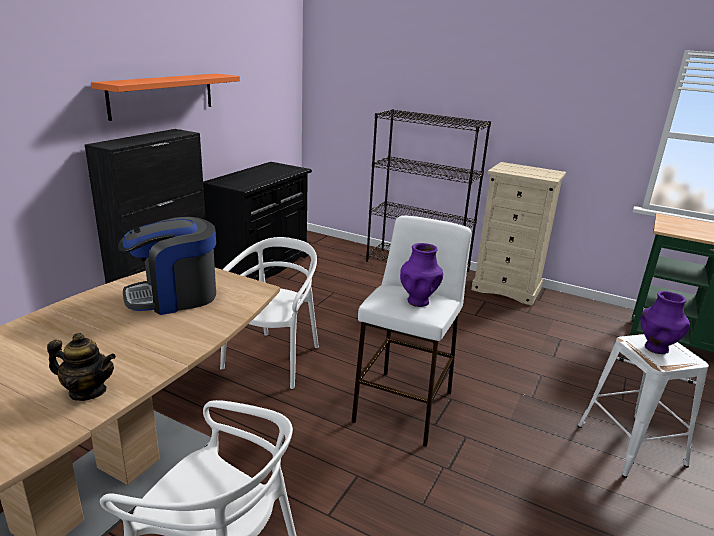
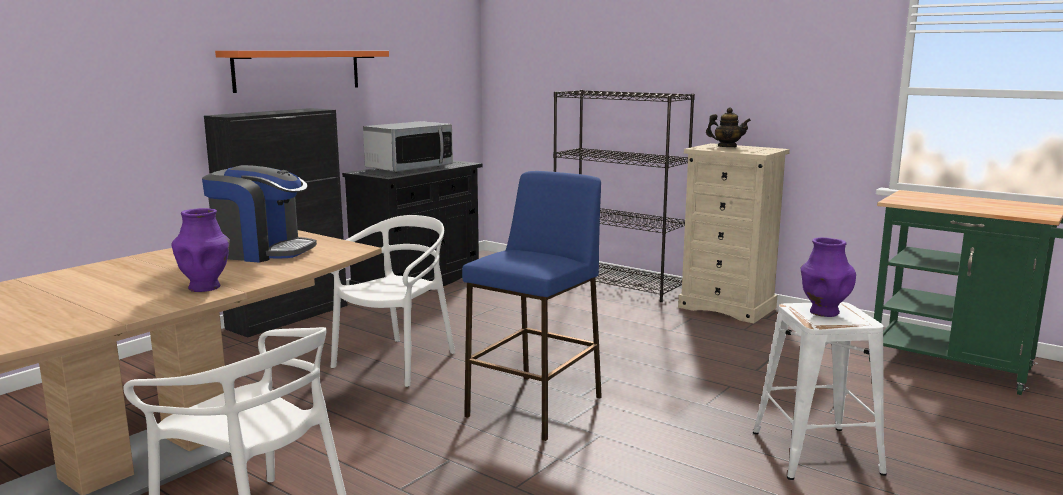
camera: 10 degrees right, 10 degrees down
(88, 391) = (137, 303): teapot -> teapot (727, 147)
(174, 296) = (262, 251): coffee machine -> coffee machine turned 150 degrees counterclockwise
(255, 176) = (409, 168): none -> microwave
(404, 406) = (535, 406): white stool -> blue stool
(418, 301) = (532, 258): purple vase -> purple vase (205, 287)

